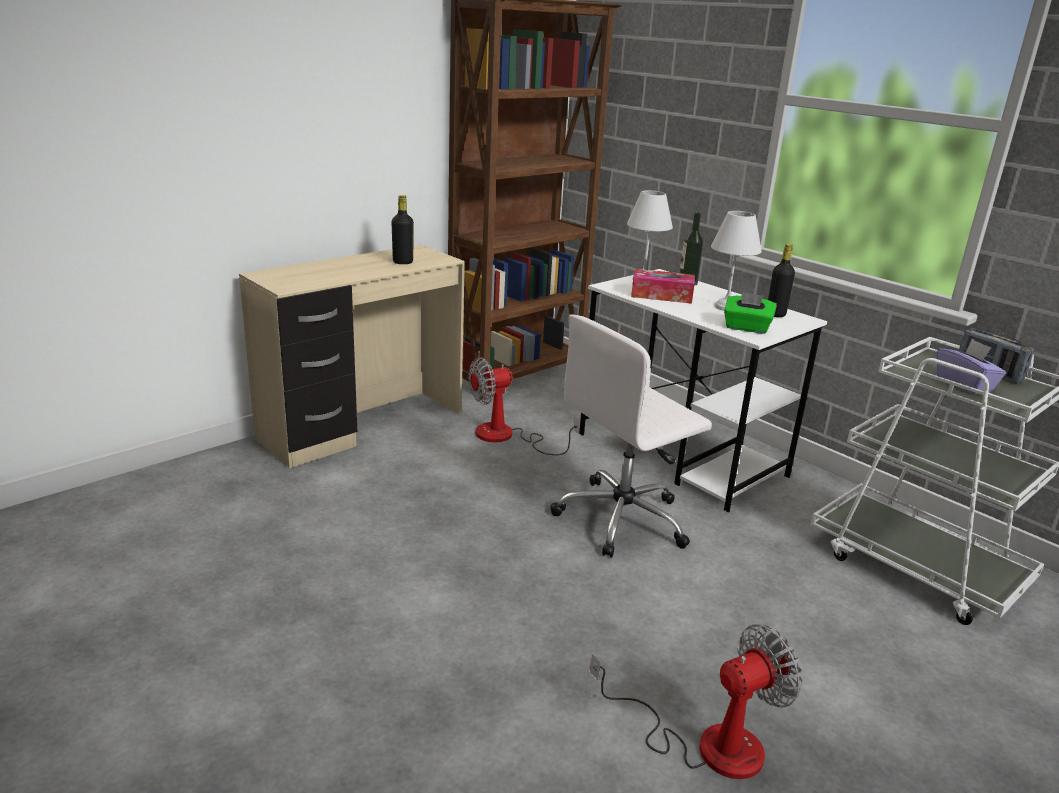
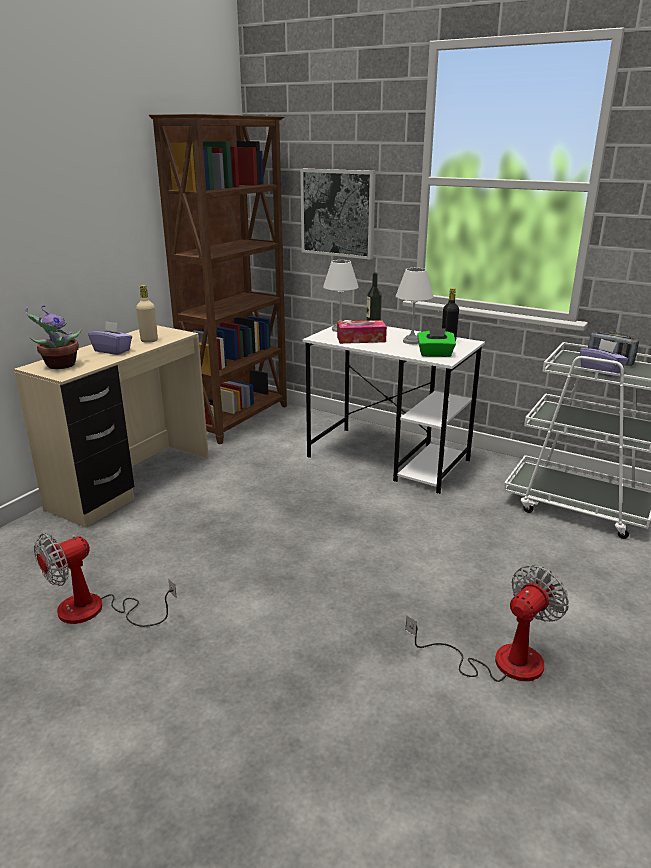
camera: 15 degrees left, 0 degrees up
(287, 276) = (59, 365): none -> potted plant
(355, 268) = (112, 351): none -> purple tissue box
(403, 262) = (149, 340): black bottle -> beige bottle
(507, 437) = (253, 469): fan -> fan (96, 611)
(623, 518) = (369, 514): white office chair -> none
(671, 131) = (338, 213): none -> picture

